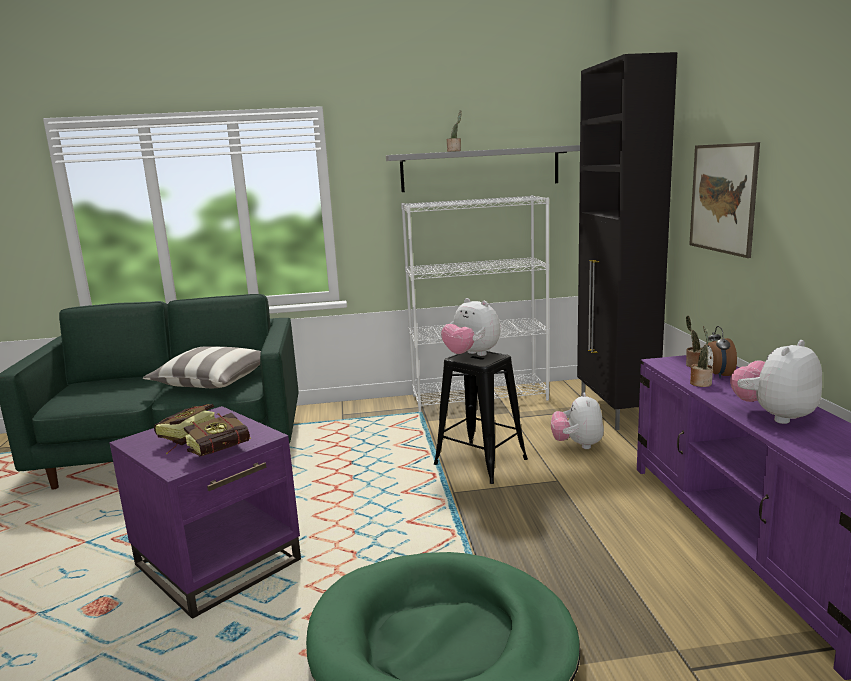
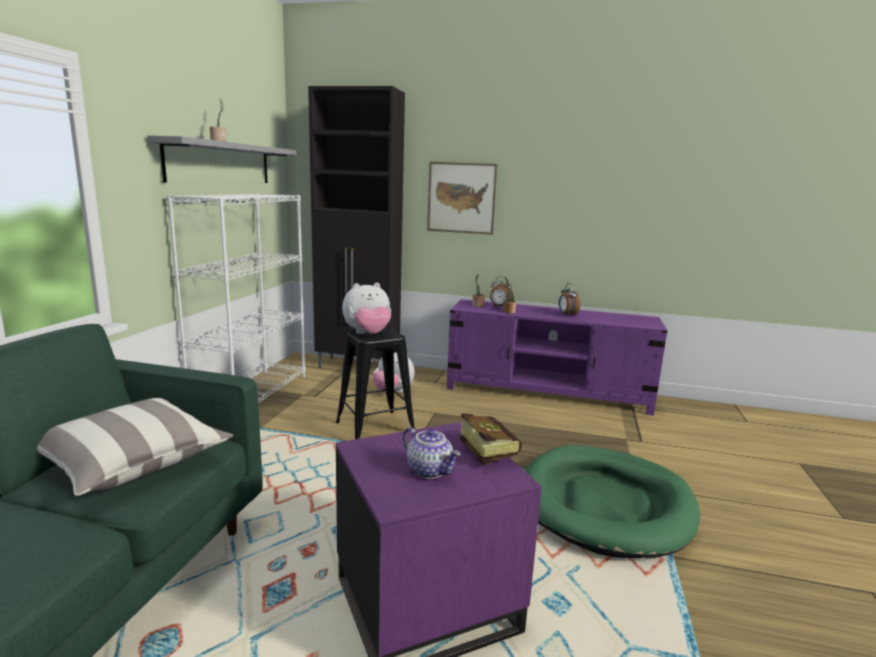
camera: 70 degrees left, 0 degrees up
(183, 440) = (430, 470): book -> teapot
(774, 416) = (567, 315): plush toy -> alarm clock

